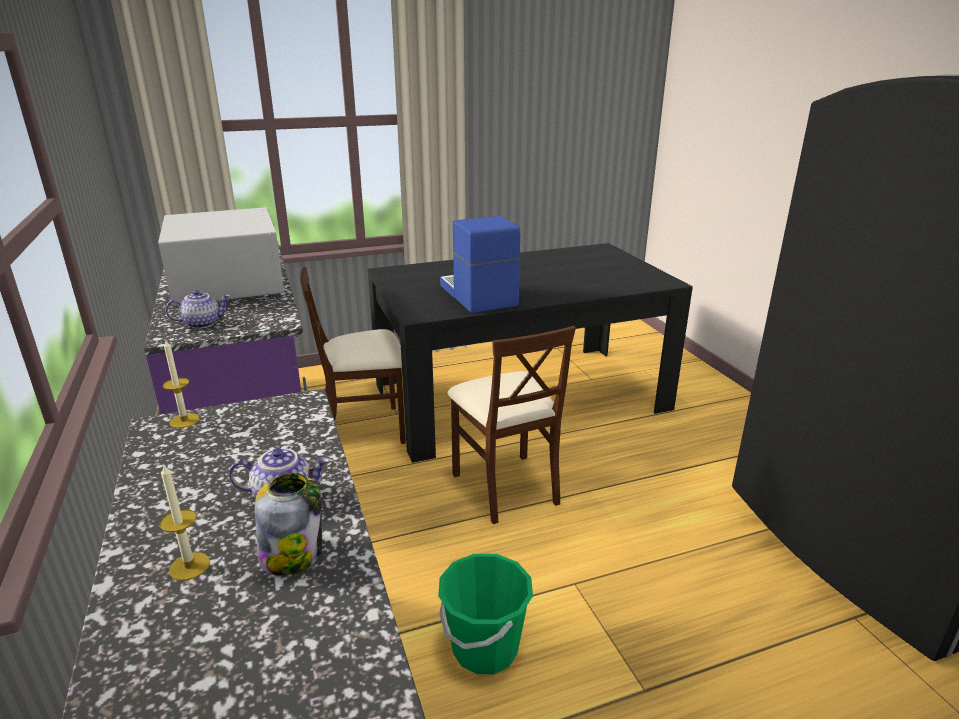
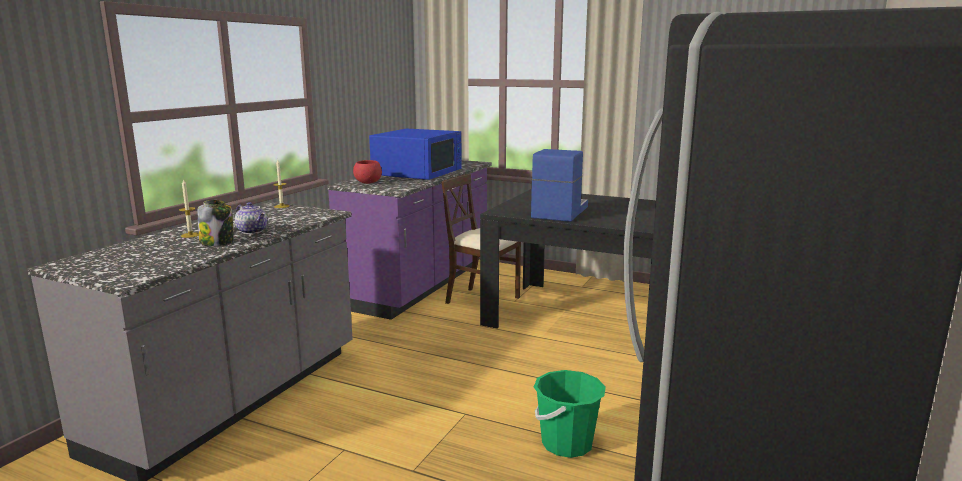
camera: 45 degrees right, 10 degrees down
(202, 323) = (367, 183): teapot -> red bowl
(228, 283) = (418, 173): white microwave -> blue microwave
(484, 648) = (372, 409): green bucket -> green bucket (566, 444)
(506, 487) = (512, 357): beige chair -> none

